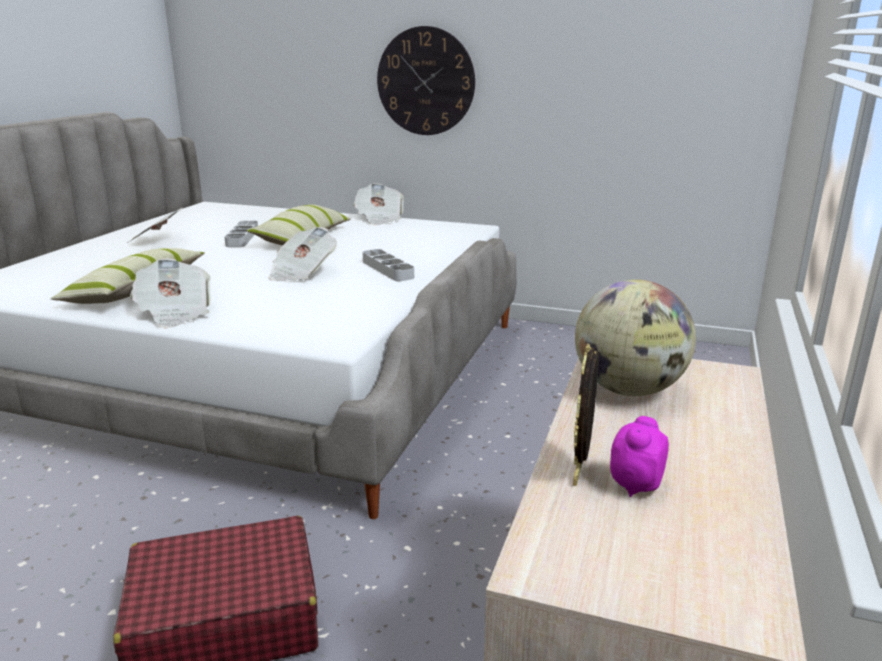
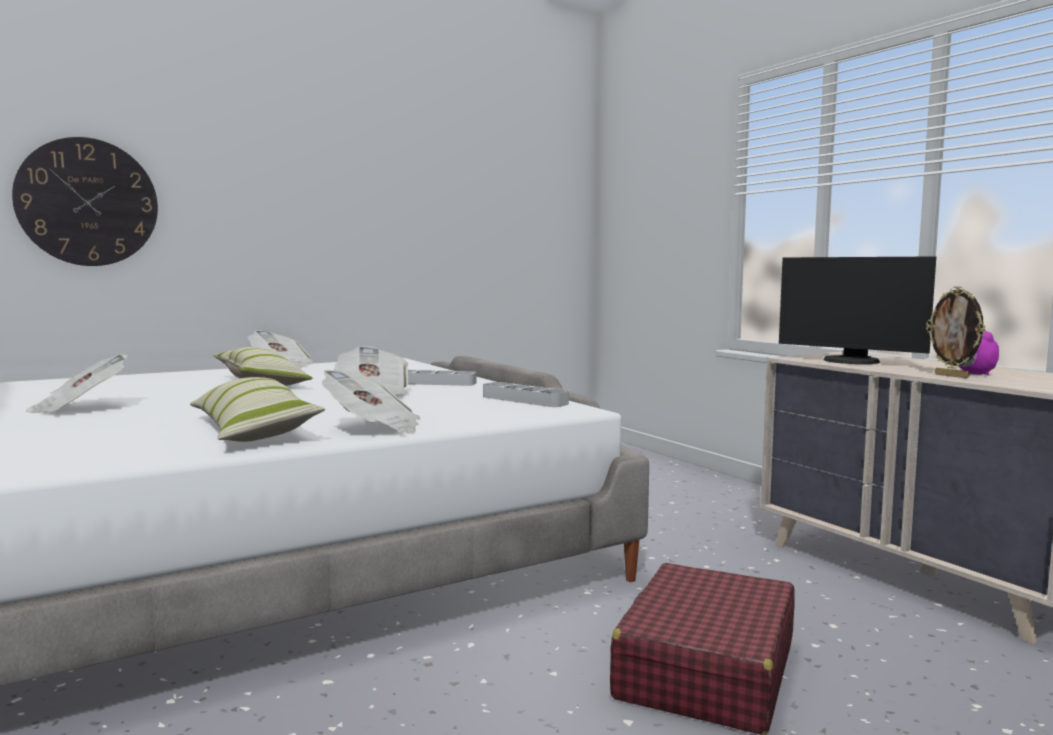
camera: 50 degrees left, 15 degrees down
(242, 237) = (189, 391): grey tray -> grey tray (524, 400)
(425, 81) = (305, 218): wall clock -> wall clock (87, 202)
(628, 390) = (850, 361): globe -> monitor

